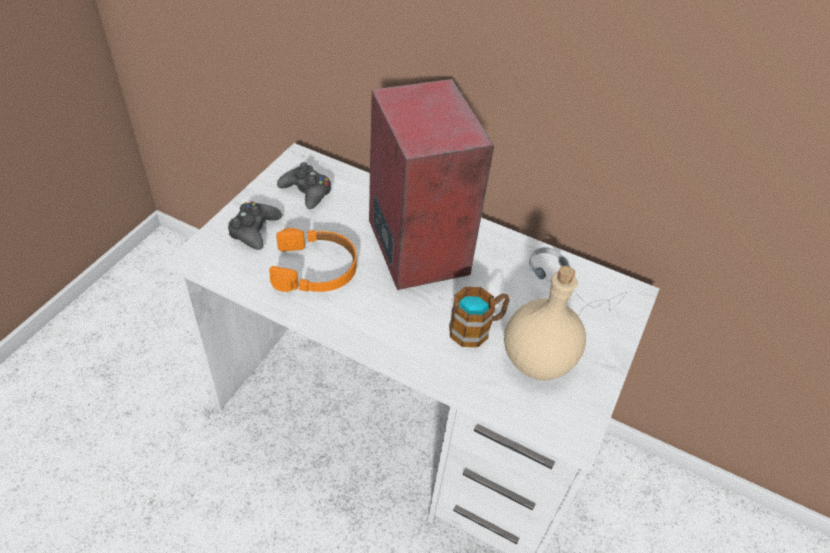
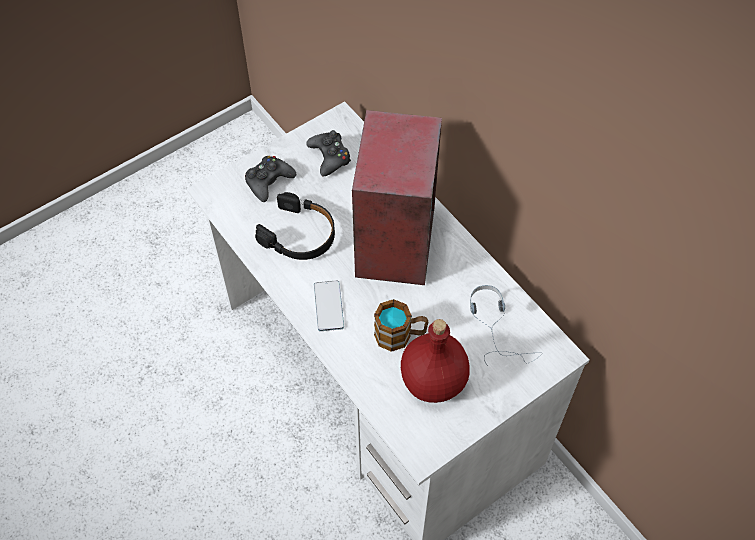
camera: 30 degrees right, 10 degrees up
(315, 269) = (299, 235): orange headphones -> black headphones
(386, 326) = (328, 306): none -> phone
(536, 359) = (433, 380): beige bottle -> red bottle

